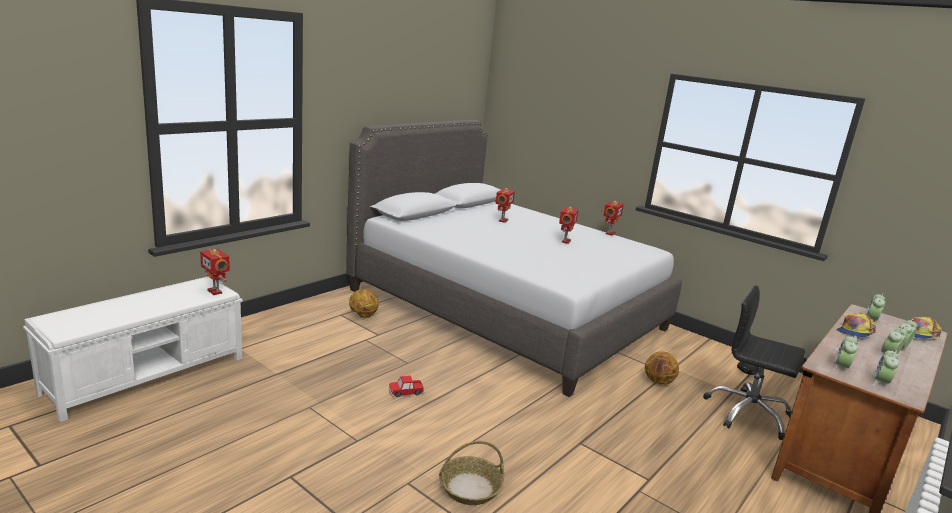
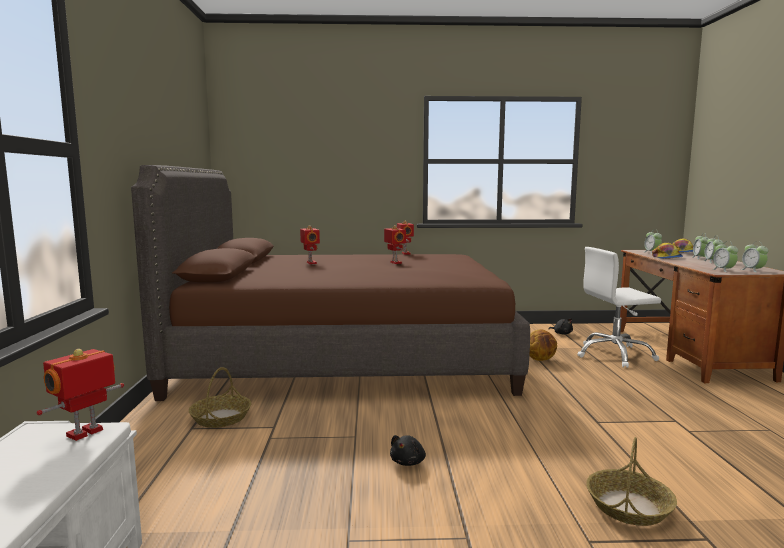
camera: 40 degrees left, 10 degrees down
(216, 291) = (86, 433): toy robot -> toy robot turned 120 degrees clockwise
(363, 315) = (221, 417): basketball -> basket
(405, 392) = (408, 462): toy car -> black plush toy
(505, 309) = (345, 357): grey bed -> brown bed
(748, 413) = (614, 355): black office chair -> white office chair

